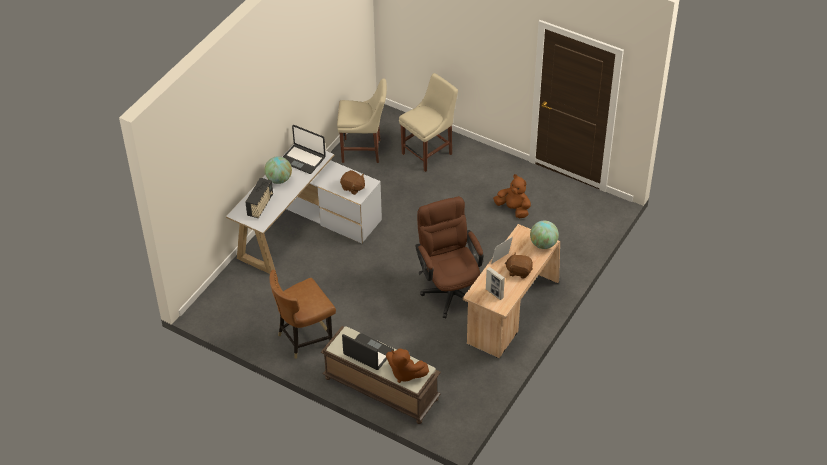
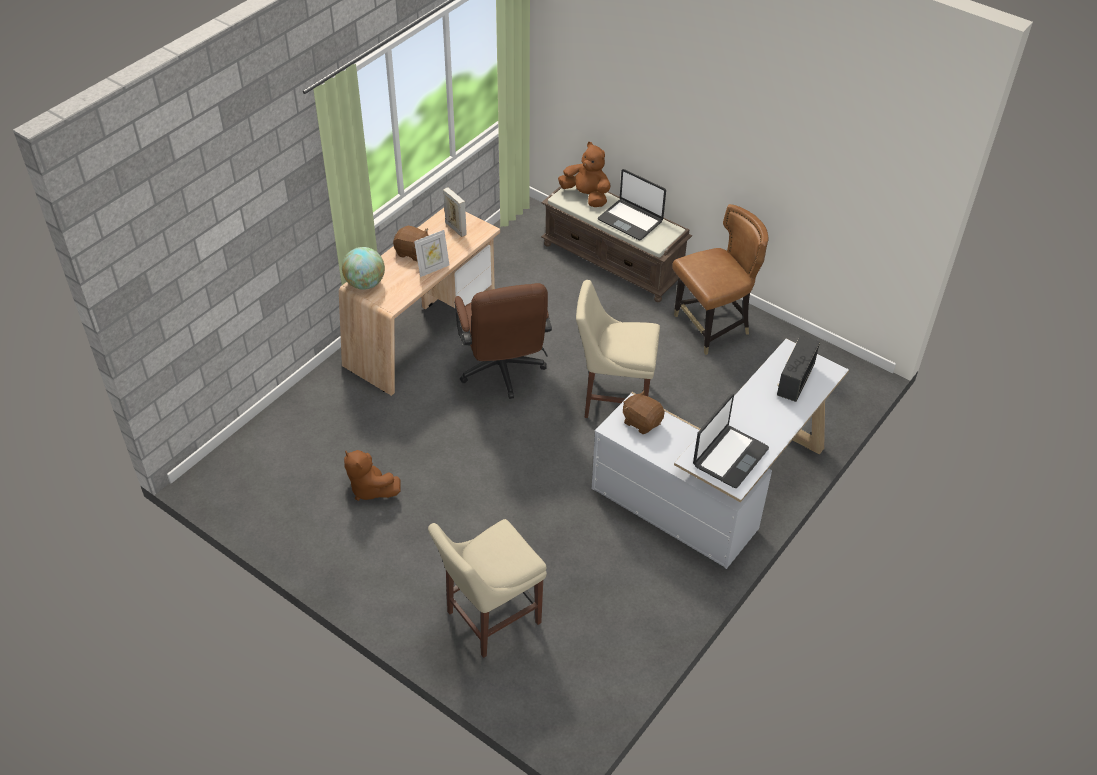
camera: 175 degrees left, 0 degrees up
(279, 179) = (768, 422): globe -> none
(303, 159) = (729, 457): laptop -> laptop turned 90 degrees clockwise
(363, 151) = (612, 637): beige chair -> beige chair (613, 399)

